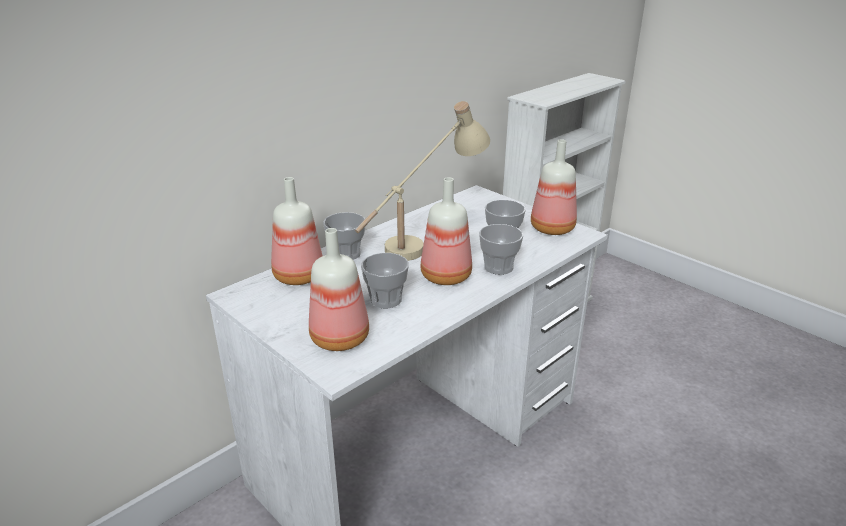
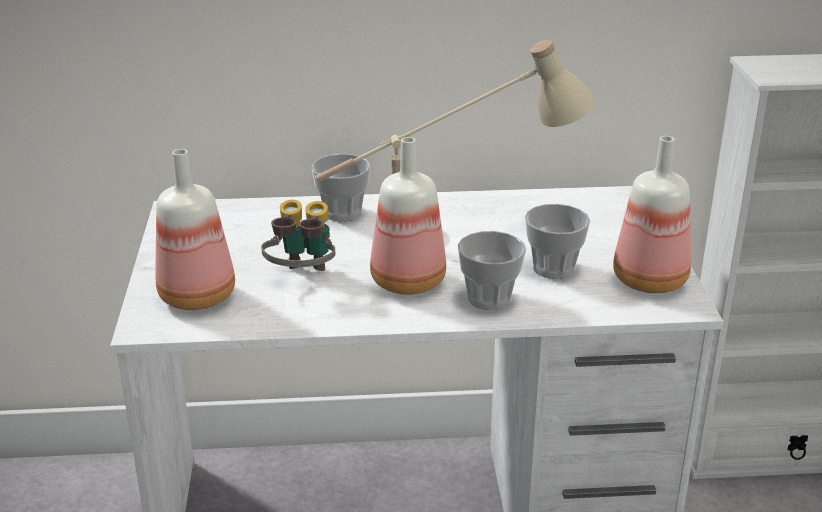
camera: 40 degrees right, 0 degrees up
(299, 277) = (258, 218): bottle -> none
(386, 299) = (303, 278): cup -> binoculars

